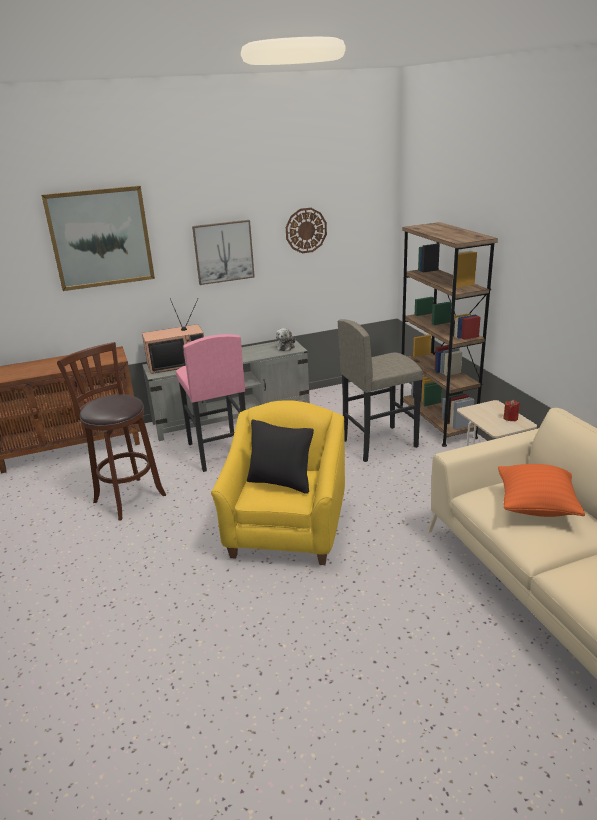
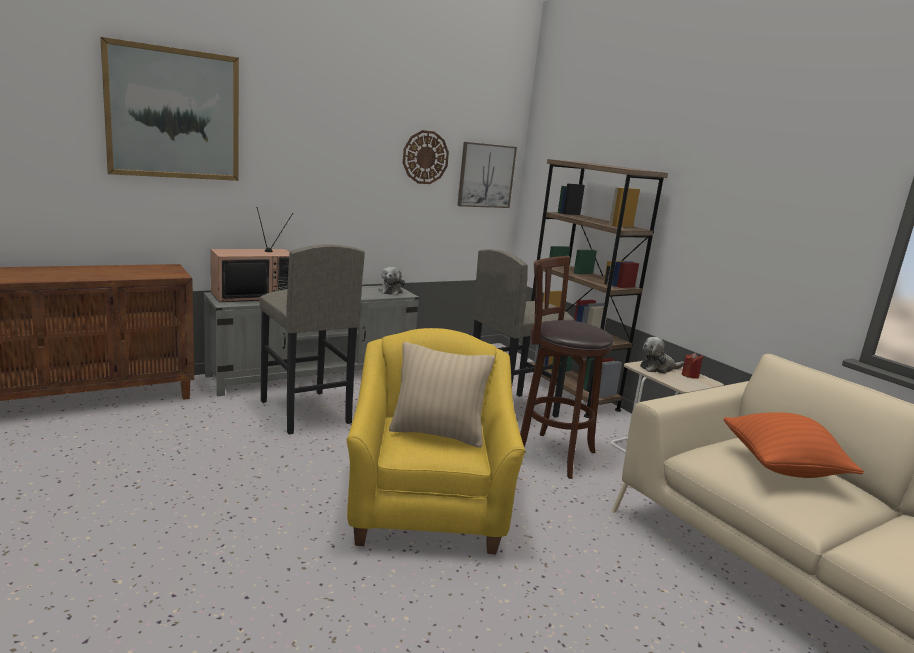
camera: 15 degrees left, 10 degrees down
(127, 497) = (179, 463): brown stool -> brown stool (550, 453)
(218, 452) = (304, 412): pink stool -> grey stool
(223, 252) = (328, 164): picture -> picture (486, 175)
(281, 482) = (437, 434): black pillow -> beige pillow
(485, 412) = (658, 368): none -> plush toy

